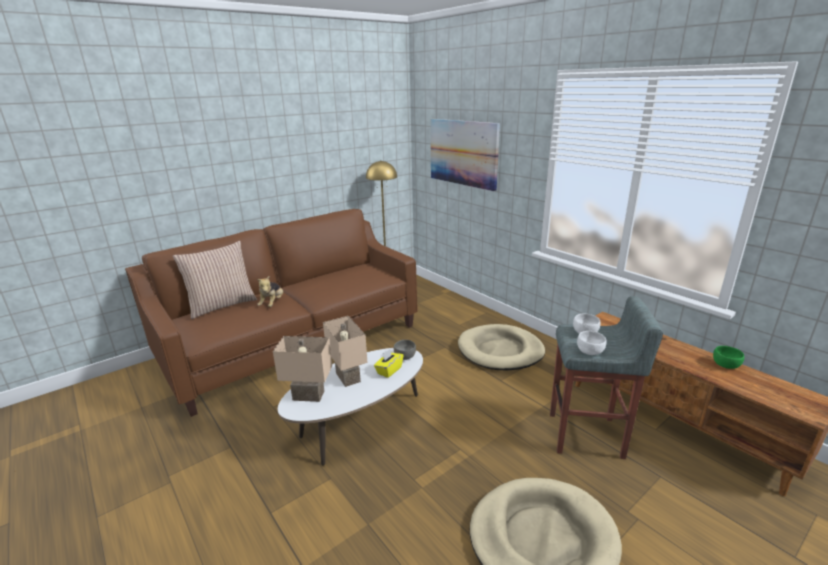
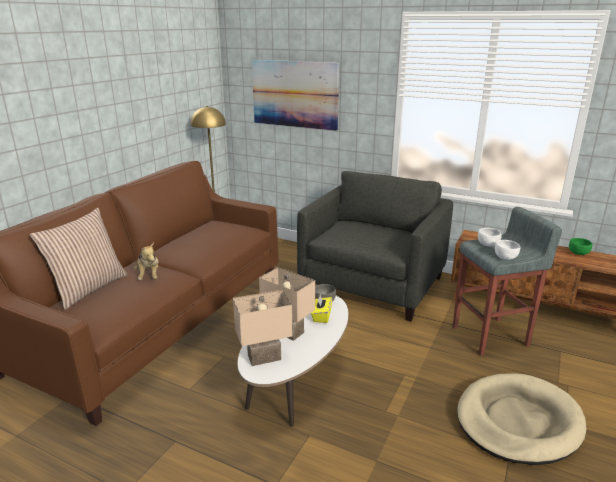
camera: 25 degrees left, 0 degrees up
(500, 351) = (373, 284): beige dog bed -> grey armchair

